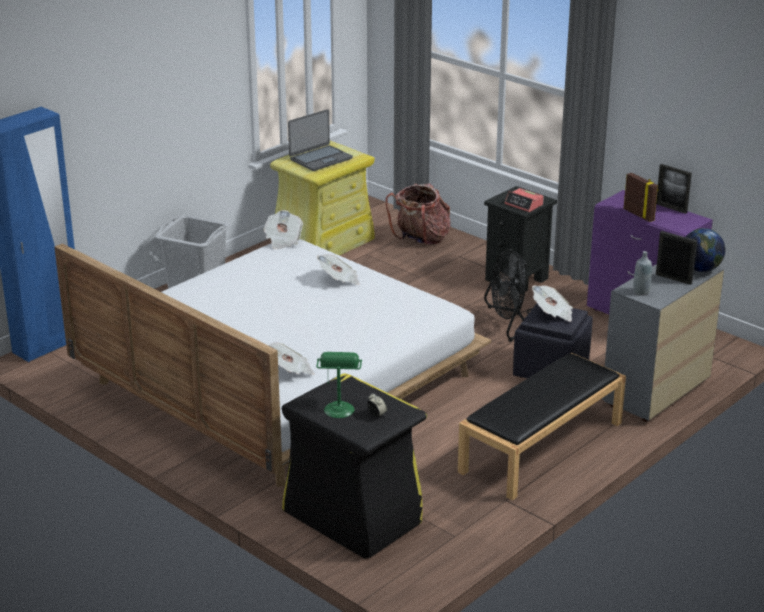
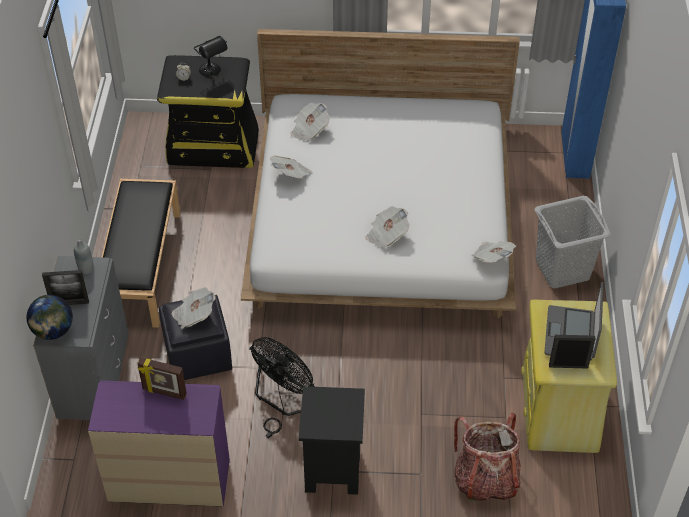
camera: 140 degrees right, 20 degrees up
(338, 406) = (212, 72): green table lamp -> black table lamp
(358, 346) = (291, 175): none -> newspaper
(524, 204) = (321, 406): alarm clock -> none
(671, 208) = (141, 426): picture frame -> picture frame (568, 366)

